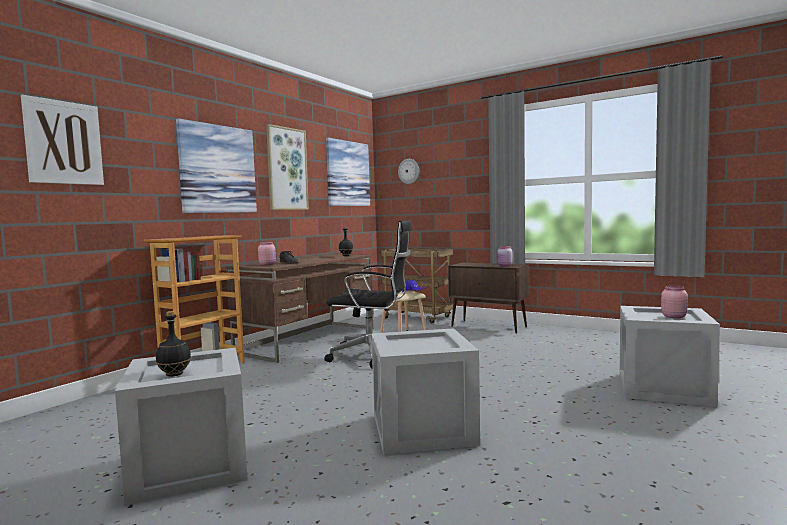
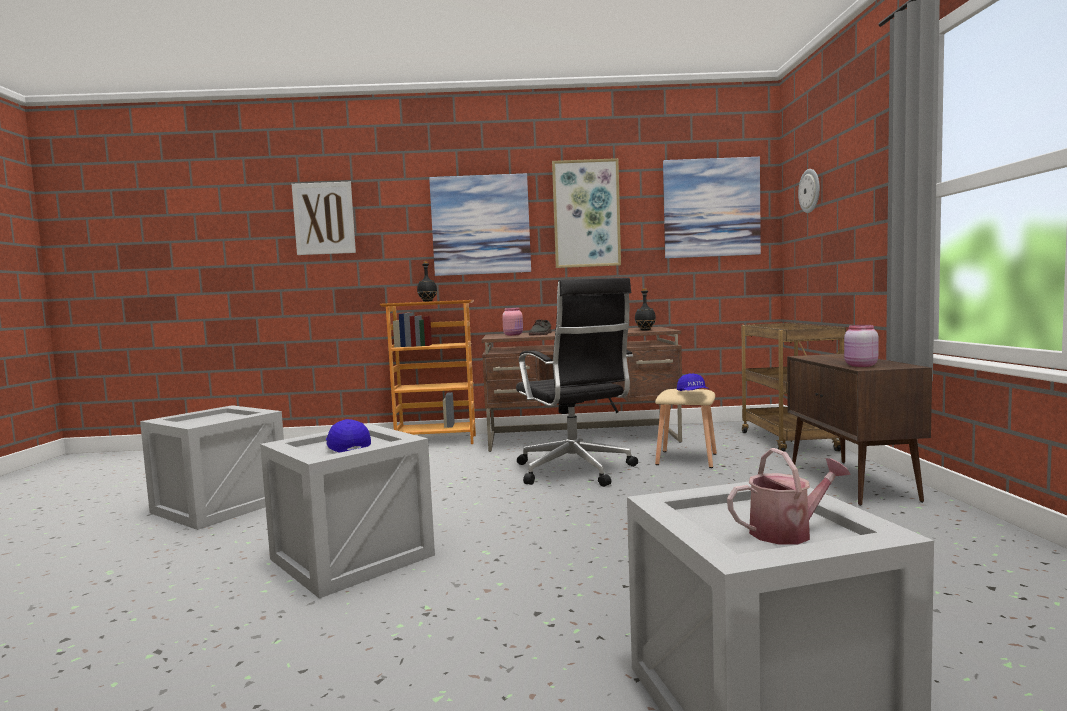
camera: 55 degrees right, 0 degrees up
(175, 374) = (200, 421): black bottle -> black bottle (427, 301)
(426, 344) = (347, 447): none -> blue cap
(674, 316) = (787, 531): pink jar -> watering can

